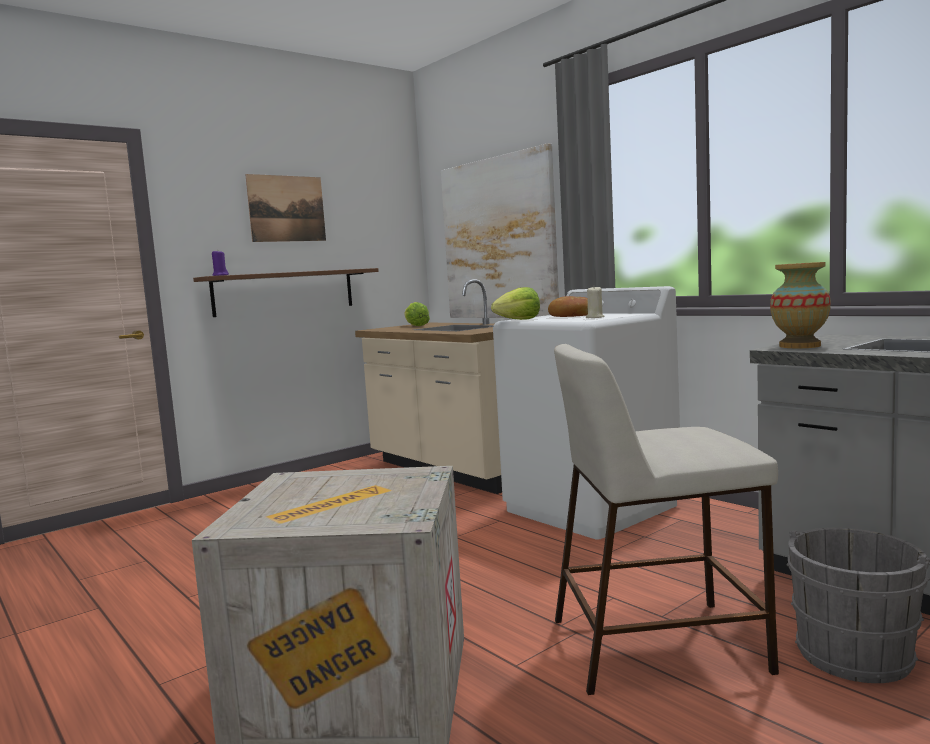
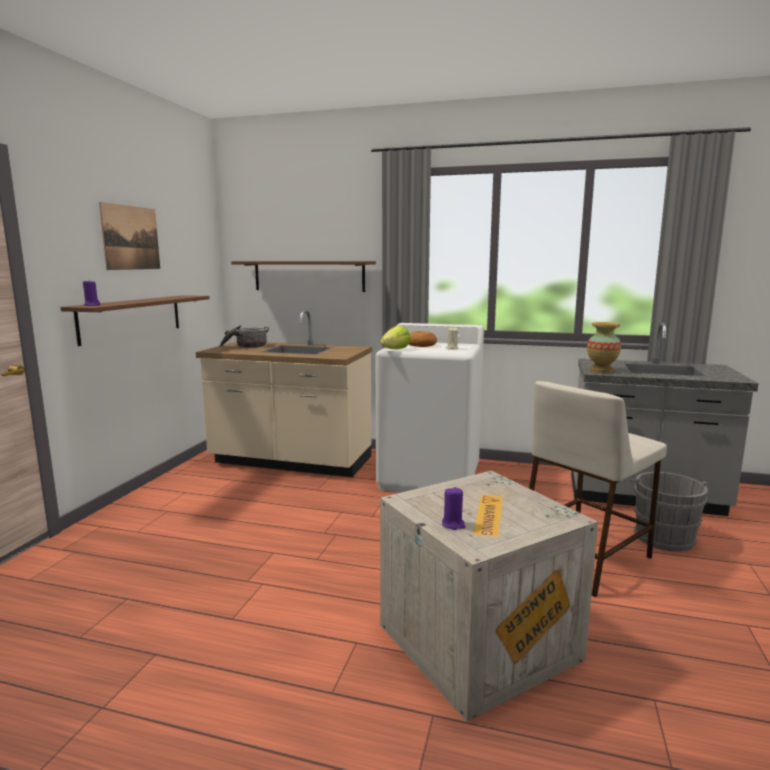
camera: 35 degrees left, 5 degrees up
(270, 504) = (453, 524): none -> purple candle
(416, 326) = (244, 346): lettuce -> cooking pot
(498, 239) = (309, 276): picture -> brown shelf

